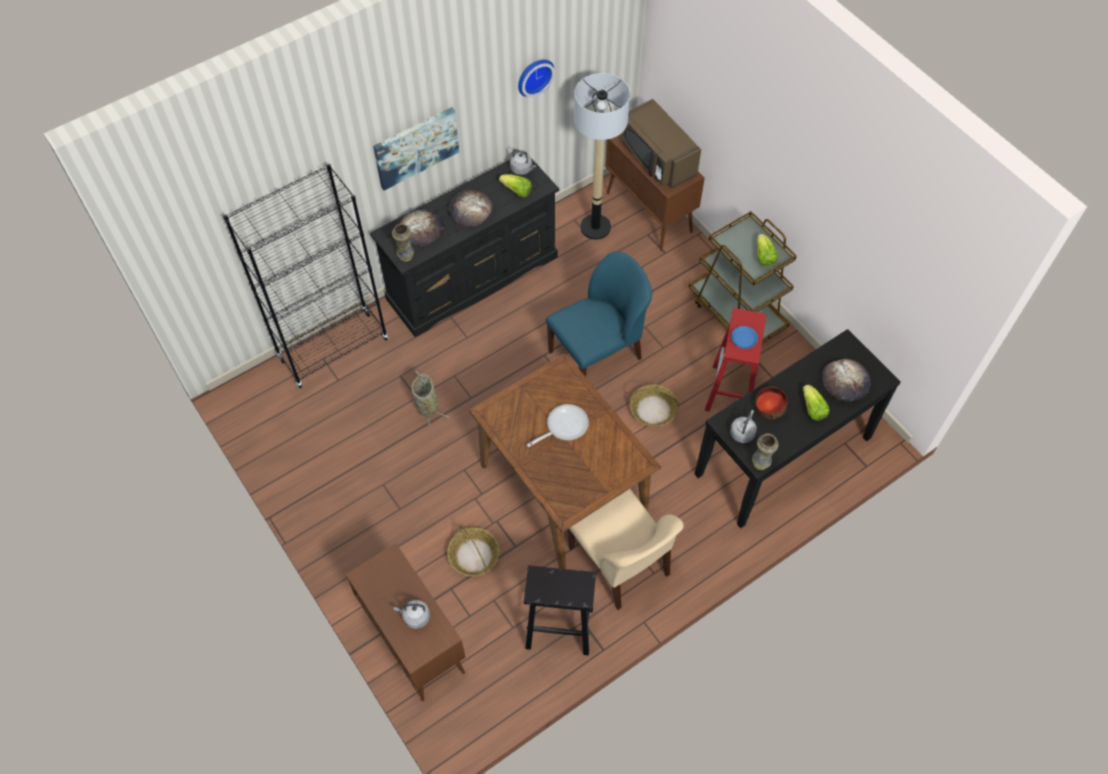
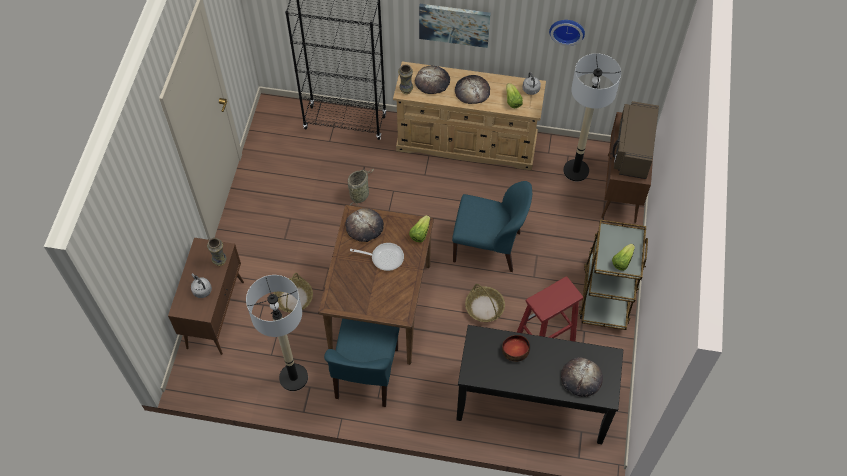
camera: 45 degrees right, 0 degrees up
(473, 277) = (467, 142): black dresser -> beige dresser
(512, 414) = (364, 226): none -> bread
(558, 628) = (293, 377): black stool -> floor lamp
(620, 563) = (366, 375): beige chair -> blue chair
(742, 432) = (481, 350): grey kettle -> none
(744, 339) = (550, 299): blue plate -> none
(761, 463) = (470, 377): vase -> vase (220, 261)
(812, 409) = (540, 375): lettuce -> lettuce (420, 233)

